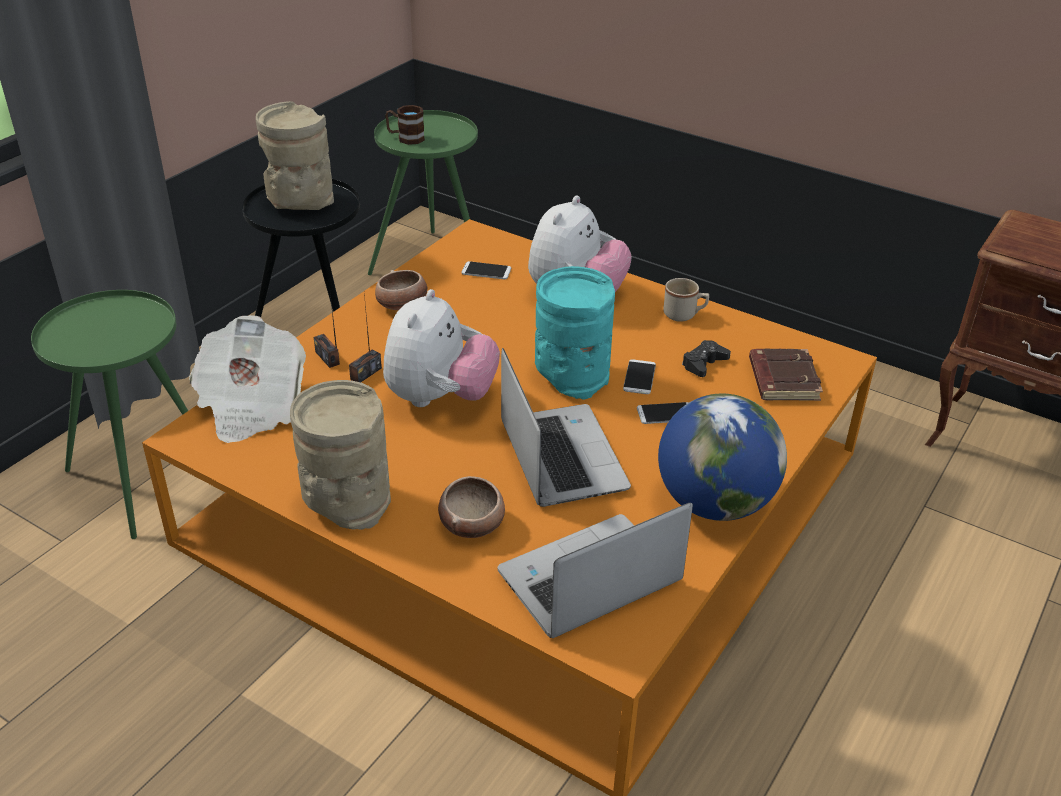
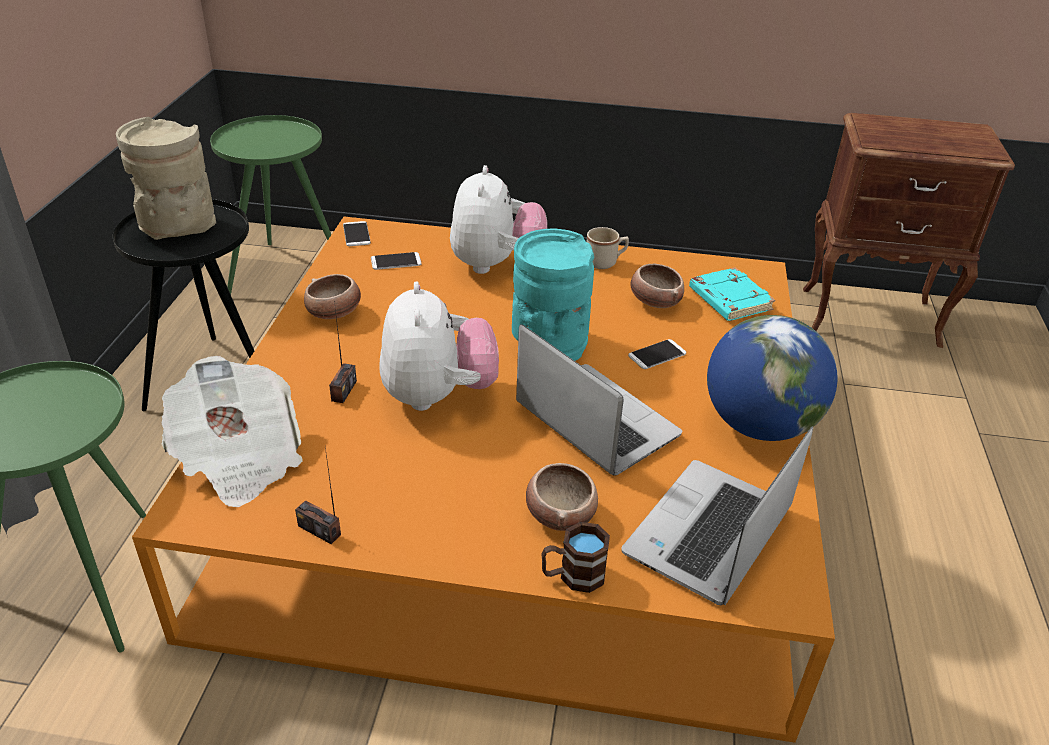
camera: 25 degrees left, 0 degrees up
(327, 358) = (291, 385): radio -> radio (319, 530)
(346, 503) = (418, 533): beige vase -> none
(405, 138) = (247, 146): brown mug -> brown mug (572, 576)
(639, 377) = (609, 327): phone -> phone (356, 234)
(704, 363) = (654, 301): black game controller -> bowl
(782, 380) = (728, 300): brown book -> turquoise book

